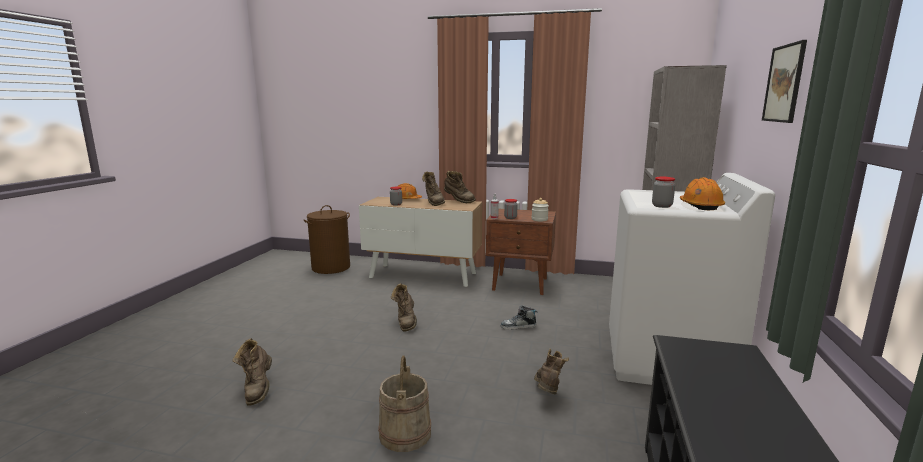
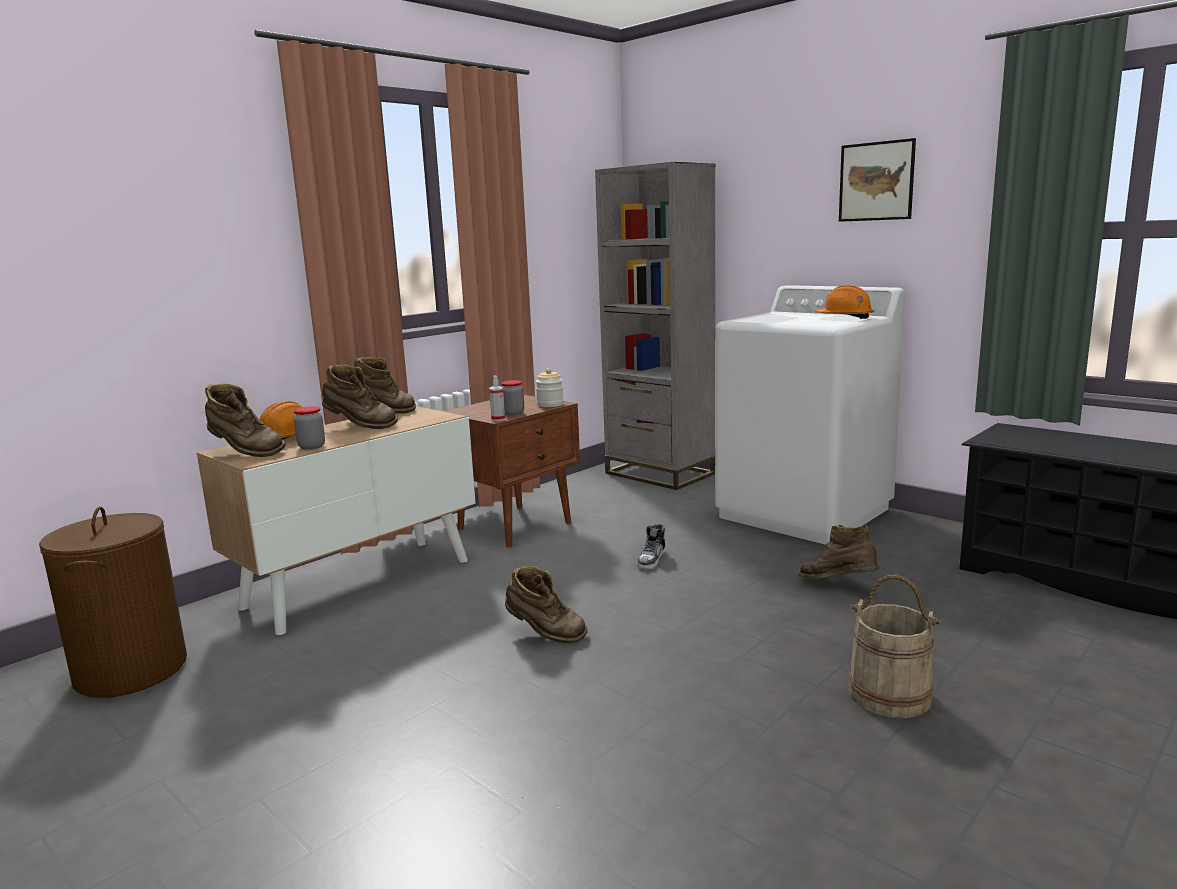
camera: 60 degrees left, 0 degrees up
(258, 390) = (674, 831): brown boot -> brown boot (245, 453)
(662, 206) = (834, 322): jar -> none

